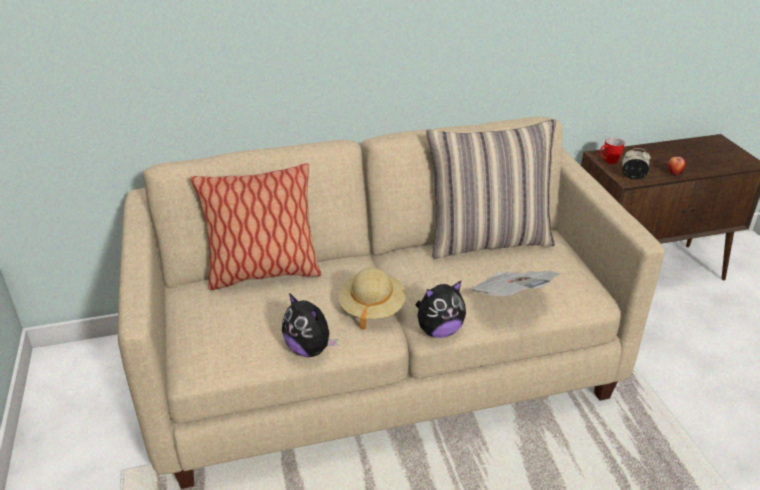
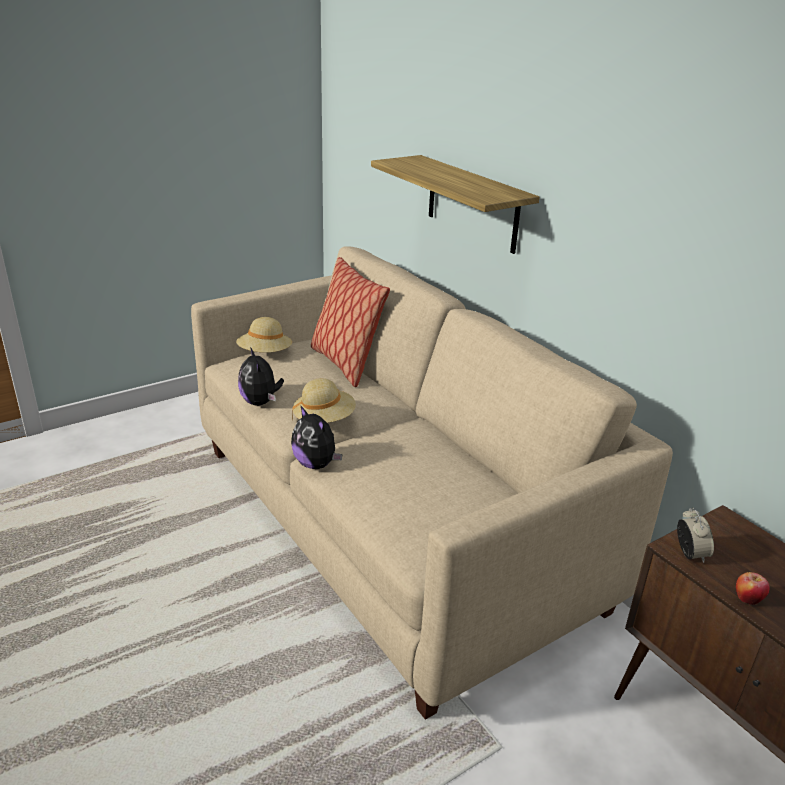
camera: 70 degrees right, 5 degrees down
(195, 330) = (265, 354): none -> beige hat
(289, 51) = (472, 204): none -> shelf
(309, 349) = (260, 402): plush toy -> plush toy turned 45 degrees counterclockwise
(488, 240) = (480, 471): pillow -> none
(510, 299) = (374, 494): newspaper -> none
(607, 162) = (713, 528): mug -> none

